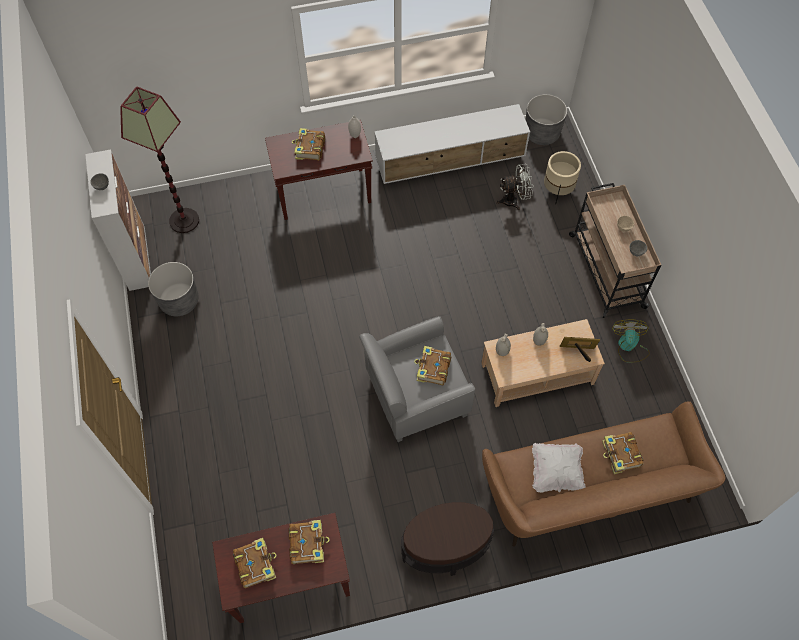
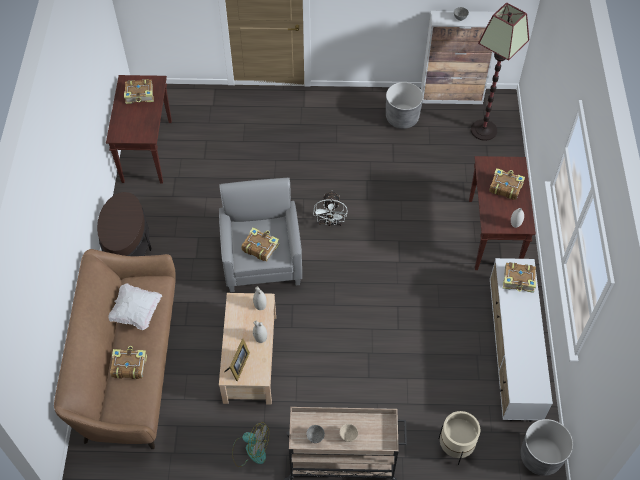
camera: 105 degrees right, 5 degrees down
(308, 543) = (140, 124): book -> book (519, 280)
(514, 200) = (451, 398): white fan -> white fan (330, 223)

